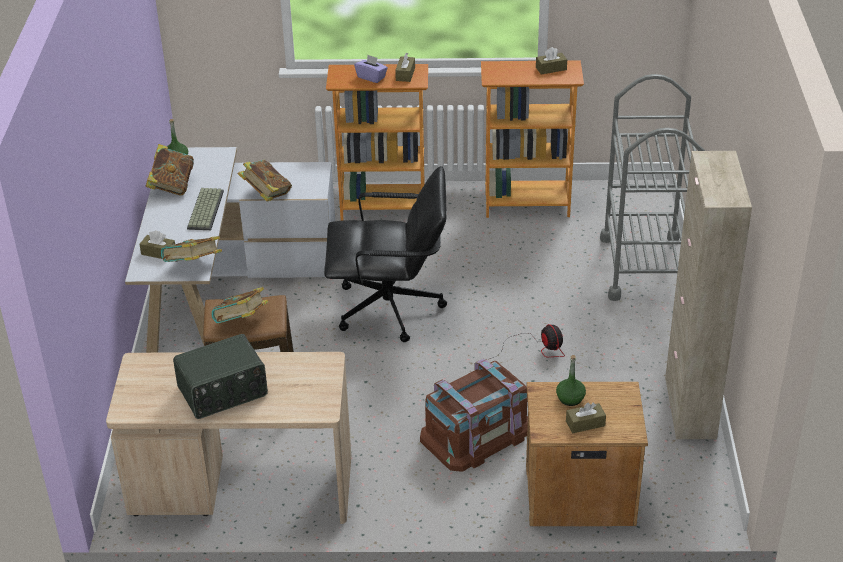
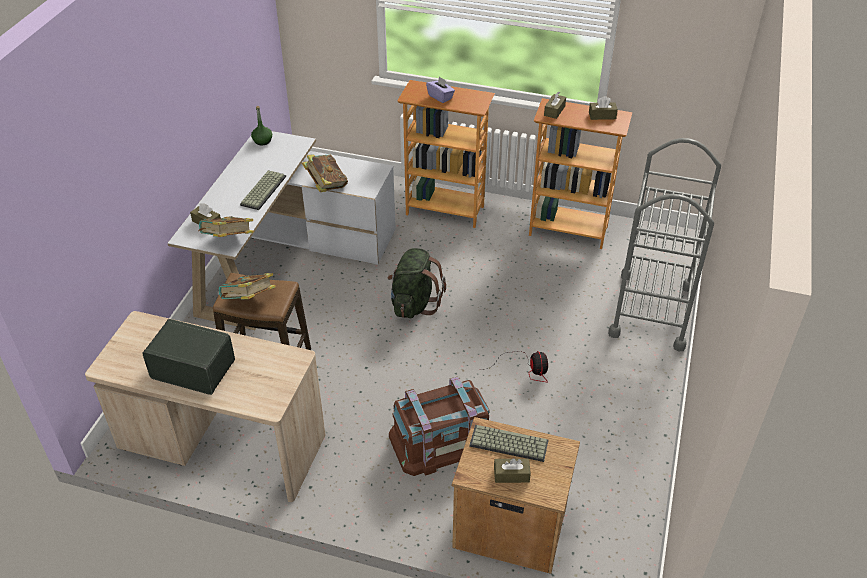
camera: 15 degrees right, 5 degrees up
(172, 186) = (247, 164): book -> none
(223, 393) = (194, 368): radio -> radio turned 150 degrees counterclockwise
(390, 309) = (414, 304): black office chair -> green backpack
(405, 74) = (470, 99): brown tissue box -> brown tissue box (554, 111)
(570, 398) = (507, 444): green bottle -> keyboard
(690, 408) = (645, 461): beige cabinet -> none

